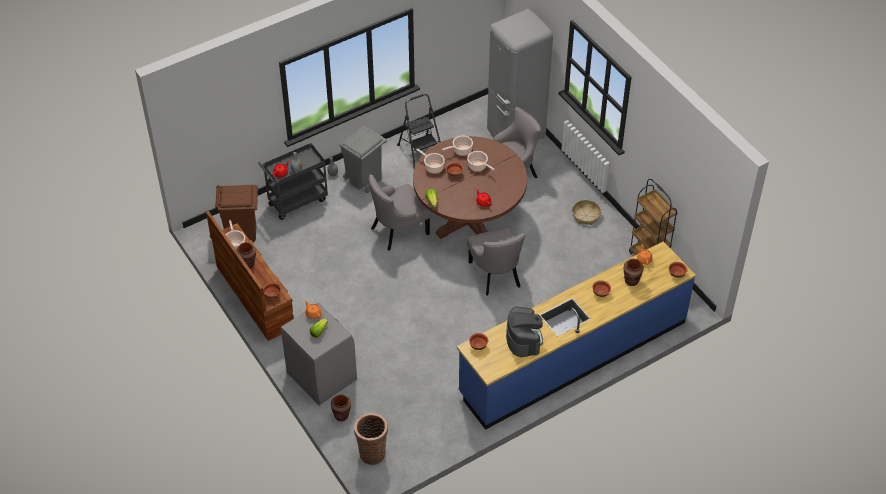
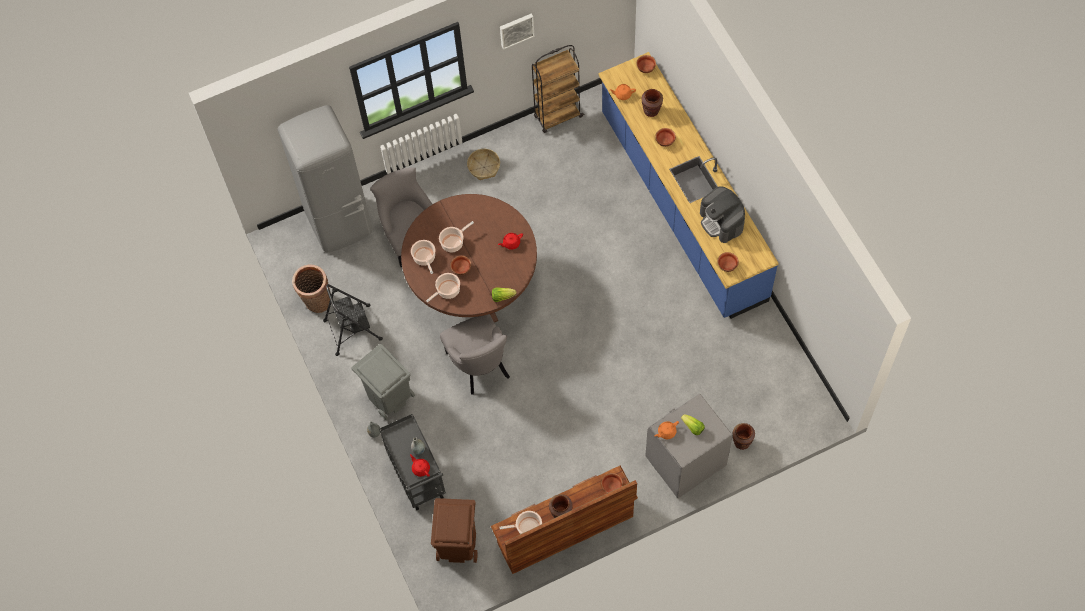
camera: 80 degrees left, 15 degrees up
(372, 452) = (791, 413): basket -> basket (316, 301)
(495, 273) = (557, 268): grey chair -> none
(523, 339) = (721, 221): coffee machine -> coffee machine turned 120 degrees counterclockwise
(657, 141) = (516, 30): none -> picture

